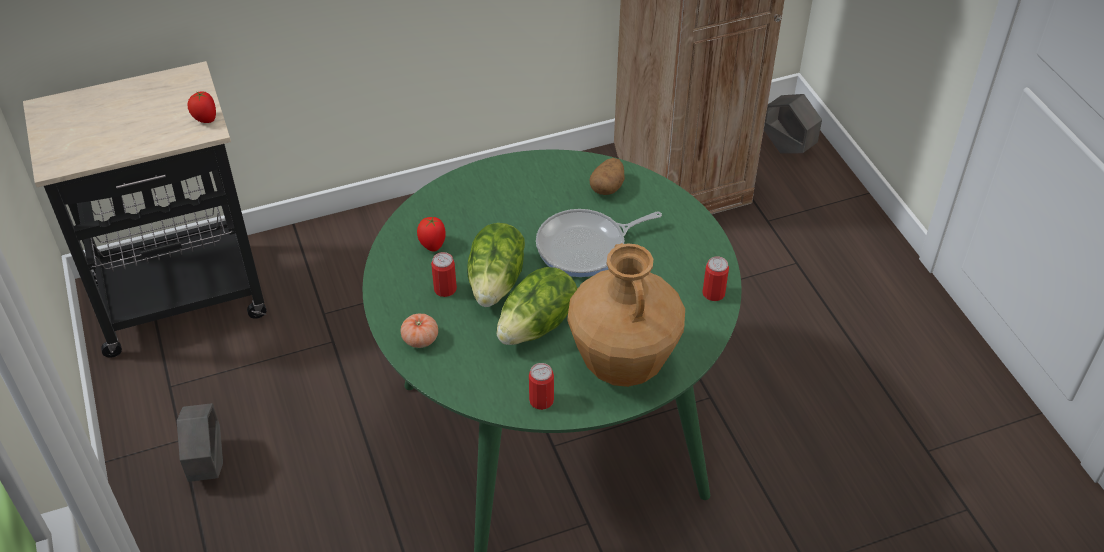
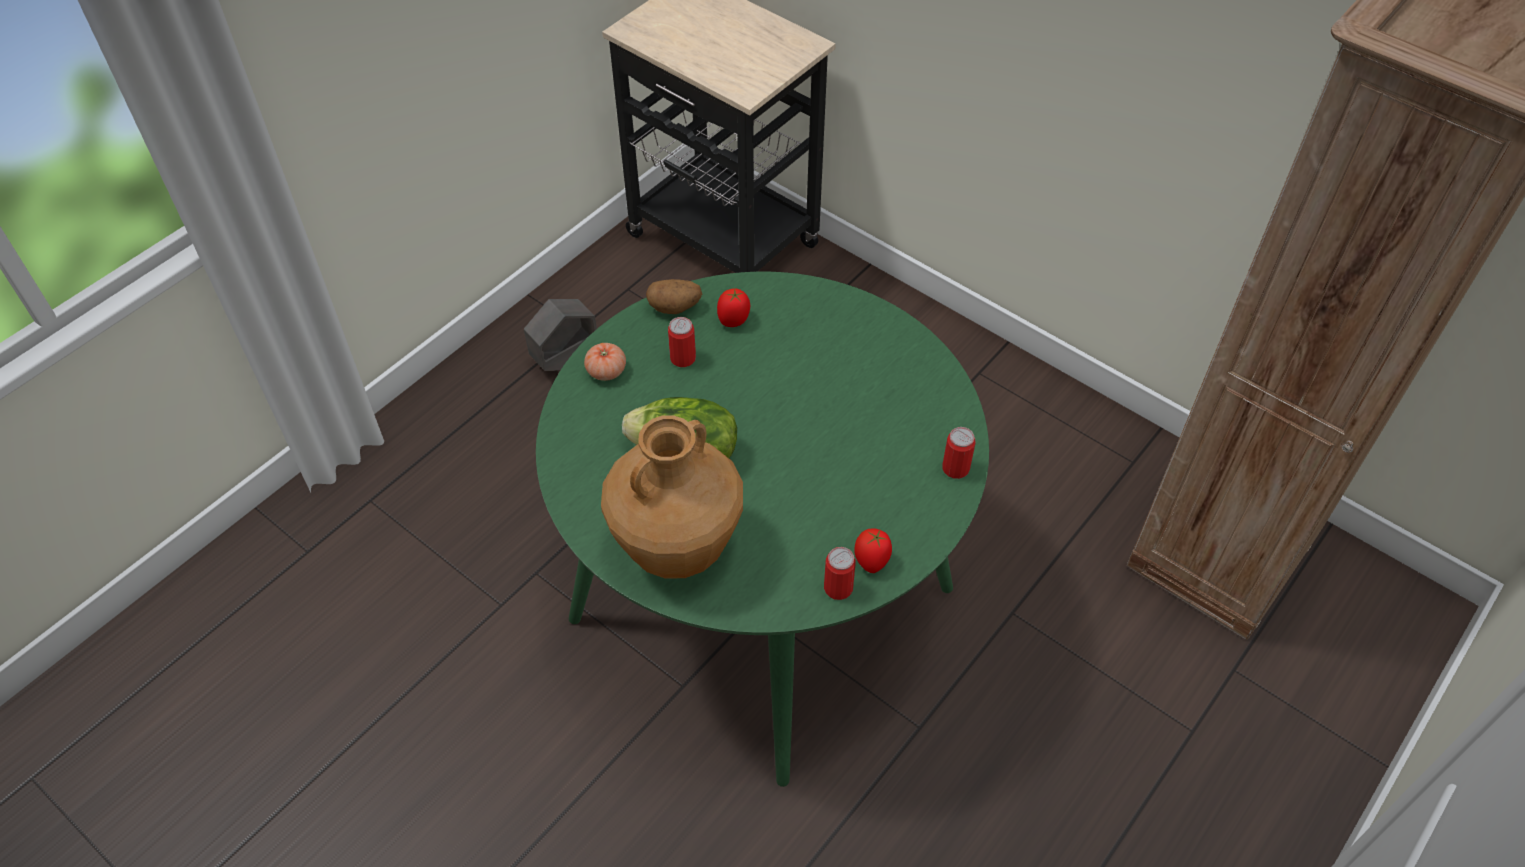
camera: 60 degrees right, 5 degrees up
(205, 119) = (758, 83): tomato -> tomato (871, 561)
(497, 282) = (721, 393): lettuce -> none
(541, 400) = (587, 501): can -> can (955, 468)
(586, 247) = (823, 442): frying pan -> none
(607, 187) = (928, 420): potato -> potato (675, 307)
(787, 147) = (1379, 638): grey planter -> none

